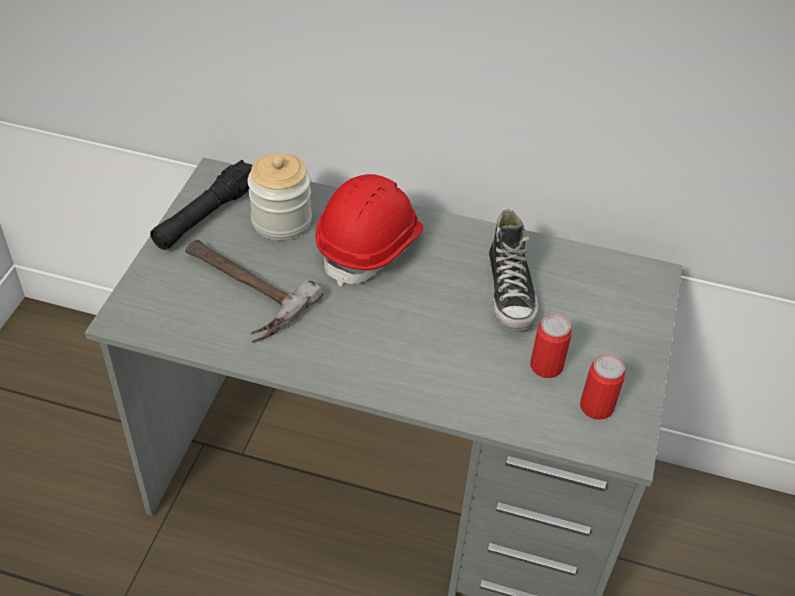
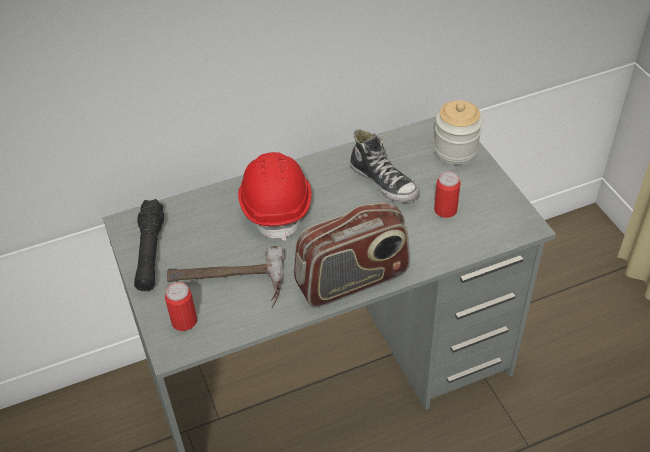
camera: 35 degrees left, 0 degrees up
(281, 221) = (204, 225): jar -> jar (455, 150)
(361, 372) = (352, 280): none -> radio
(596, 407) = (492, 214): can -> can (184, 321)

